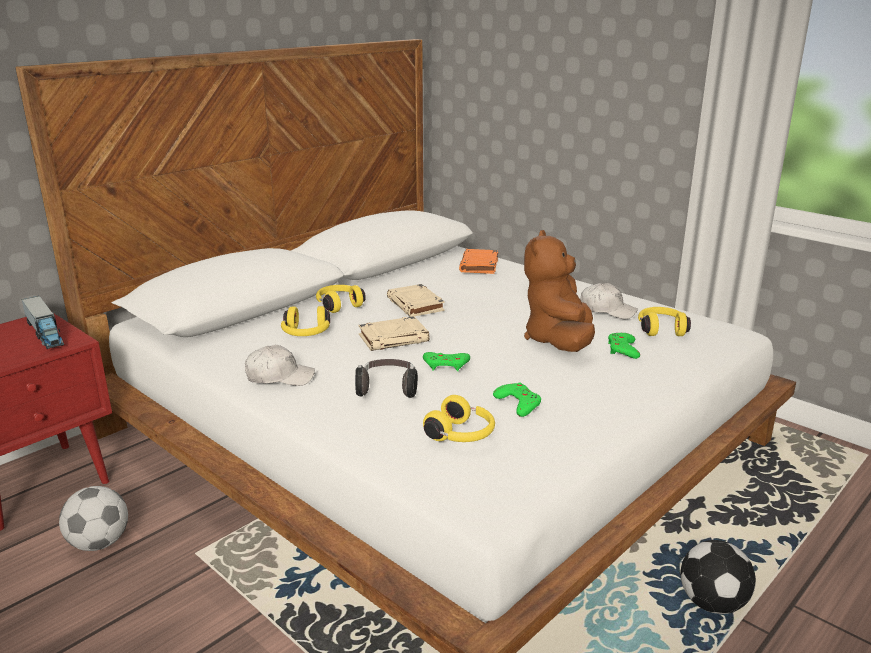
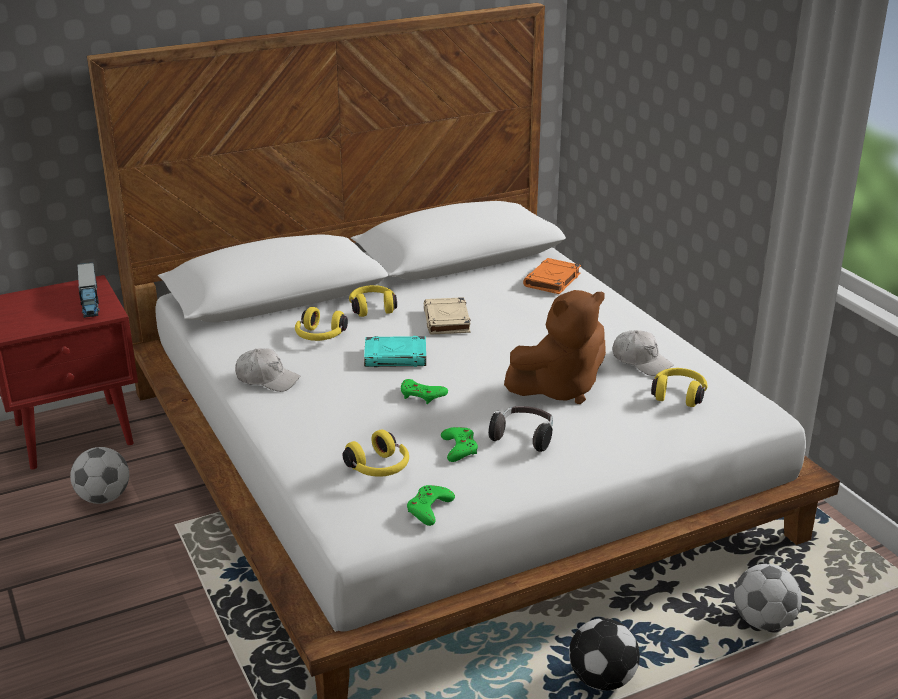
camera: 20 degrees right, 5 degrees up
(388, 389) = (350, 410): headphones -> headphones (524, 437)
(394, 338) = (396, 356): beige book -> turquoise book
(559, 341) = (559, 388): brown plush toy -> brown plush toy turned 150 degrees counterclockwise
(622, 349) = (615, 410): green game controller -> green game controller (429, 508)
(794, 514) = (763, 622): none -> football

